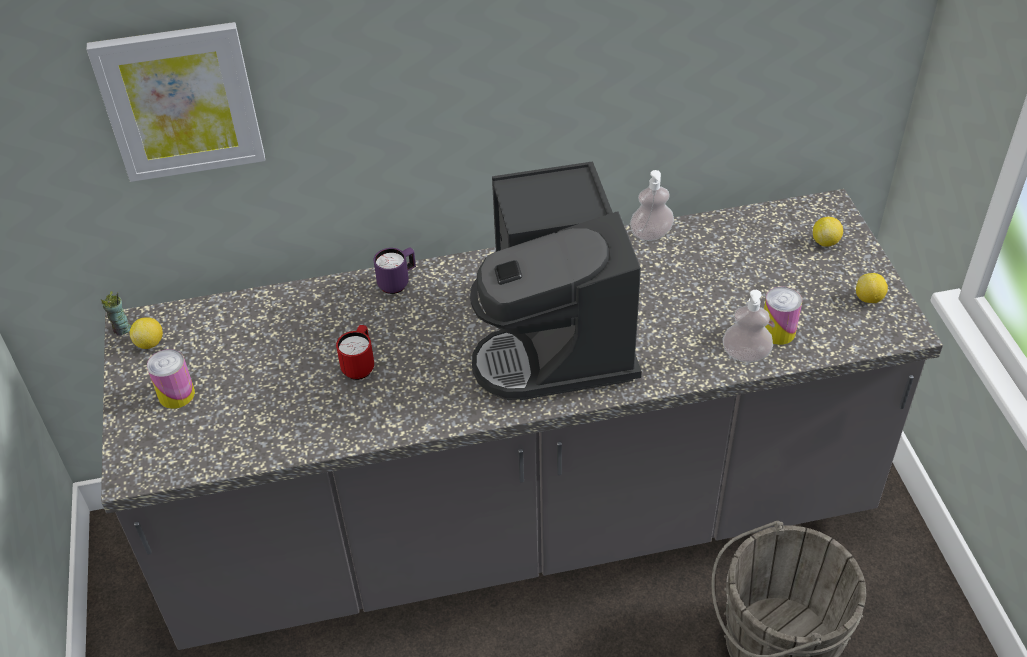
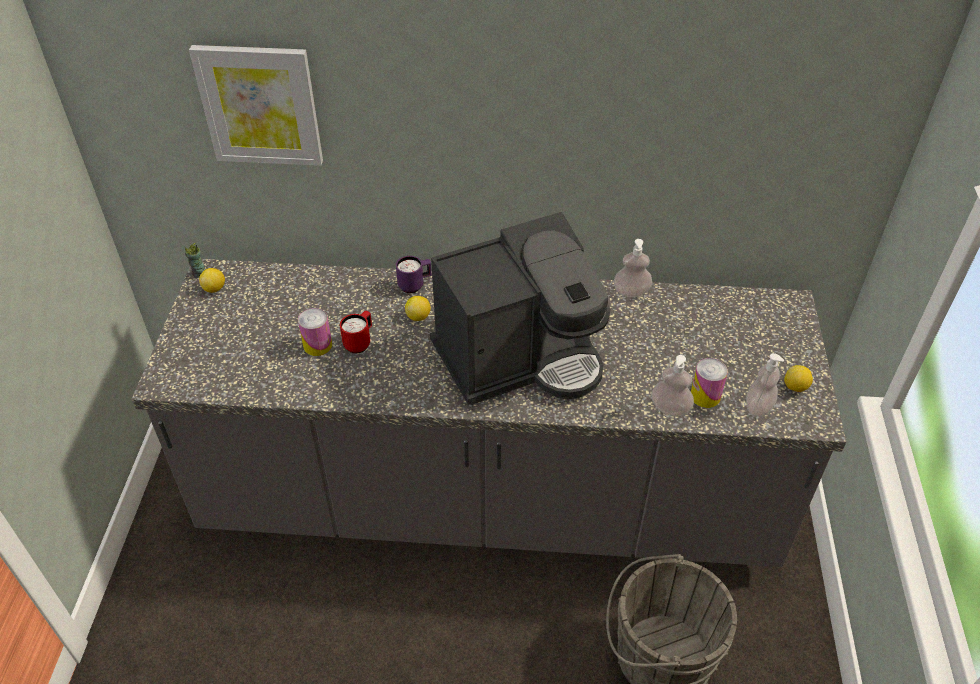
camera: 15 degrees right, 0 degrees up
(176, 394) = (217, 332): can -> can (317, 345)
(556, 338) = (520, 358): coffee machine -> coffee machine turned 120 degrees counterclockwise
(825, 242) = (776, 331): lemon -> lemon (418, 317)
(838, 329) = (758, 407): none -> soap dispenser

